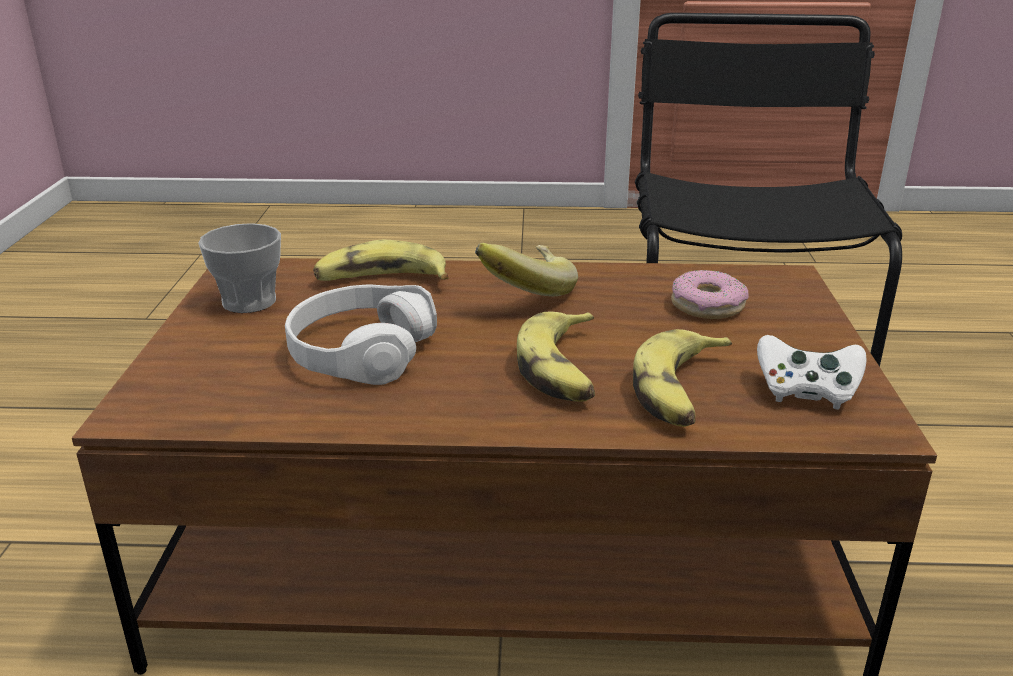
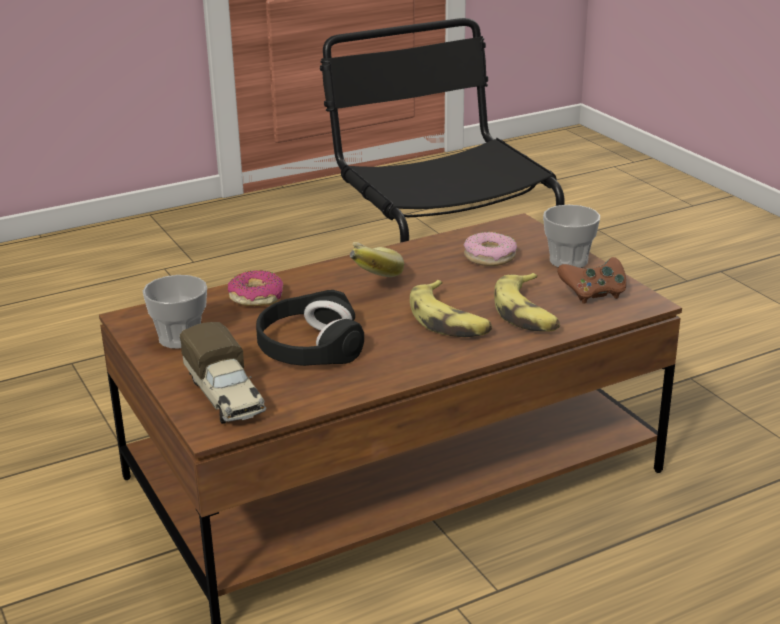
camera: 30 degrees left, 0 degrees up
(196, 381) = (226, 397): none -> toy truck
(361, 351) = (309, 346): white headphones -> black headphones
(381, 280) = (256, 297): banana -> donut
(805, 393) = (593, 294): white game controller -> brown game controller
(814, 338) = (568, 261): none -> cup

